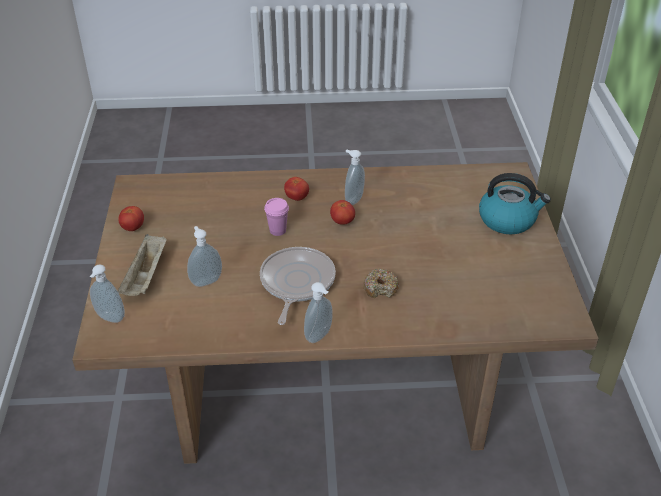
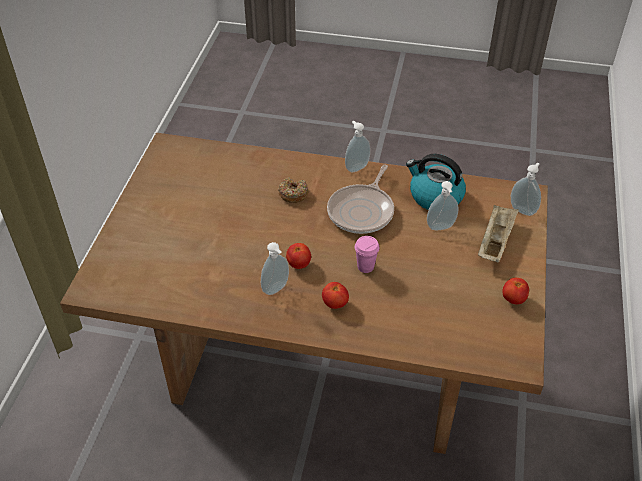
camera: 165 degrees left, 5 degrees up
(508, 220) = (140, 235): kettle -> kettle (435, 196)

